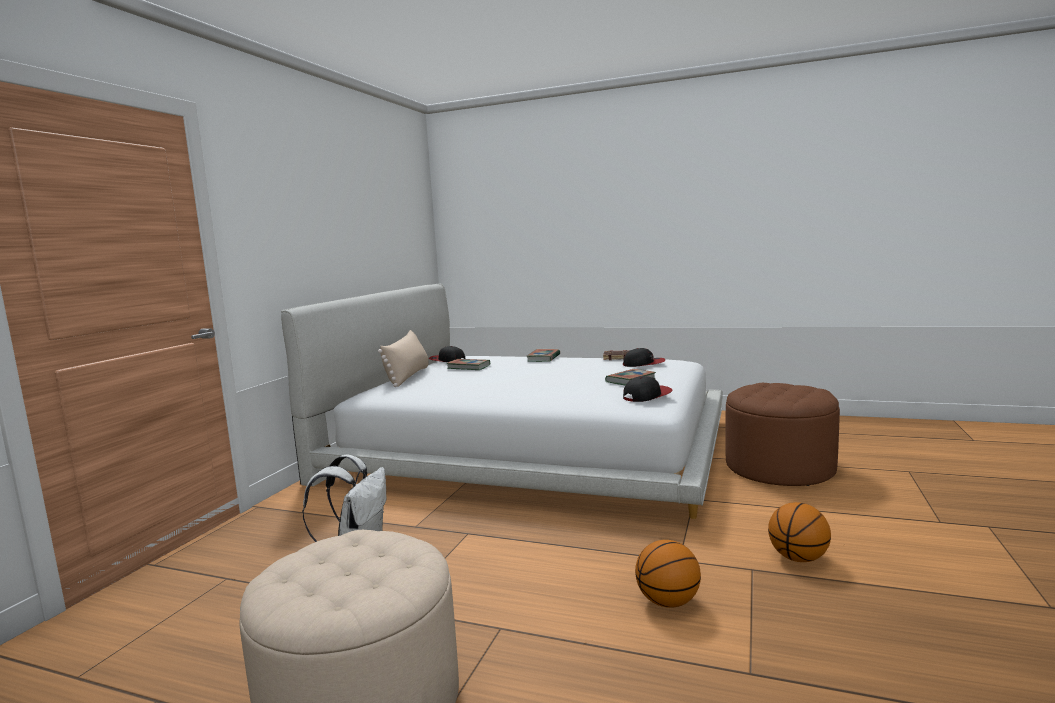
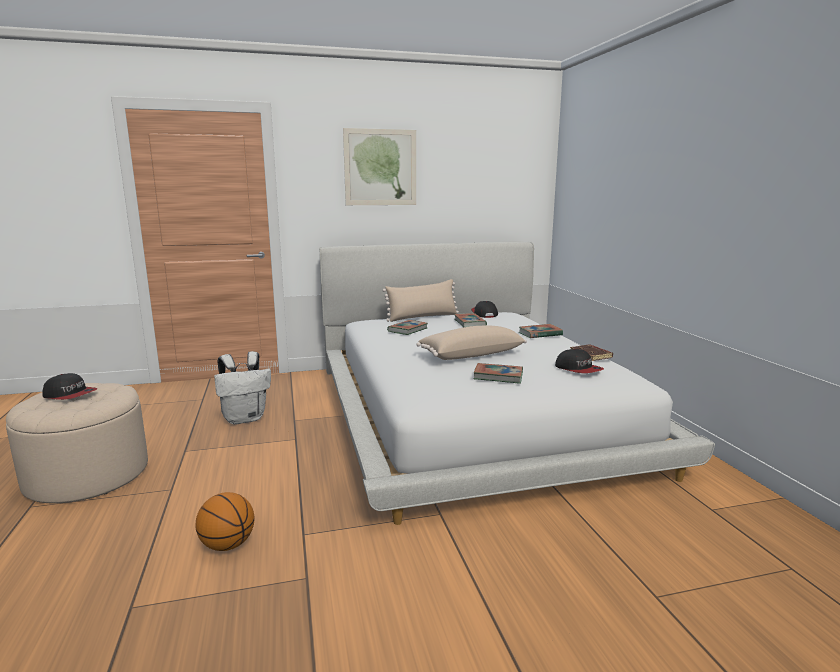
camera: 55 degrees right, 5 degrees up
(315, 204) = (380, 167): none -> picture
(447, 384) = (408, 330): none -> book
(563, 379) = (470, 354): none -> beige pillow
(647, 396) = (449, 392): cap -> cap (70, 394)
(779, 467) = (592, 551): brown ottoman -> none
(798, 558) = (347, 604): basketball -> none

